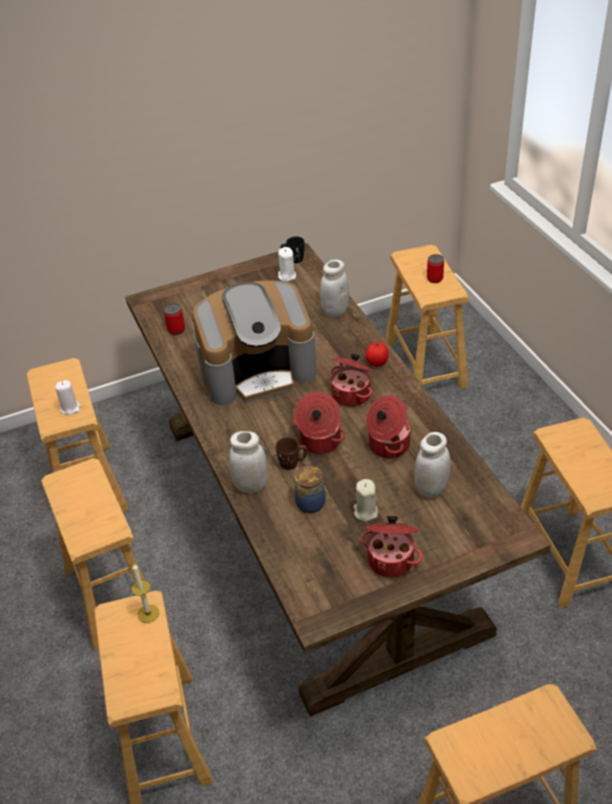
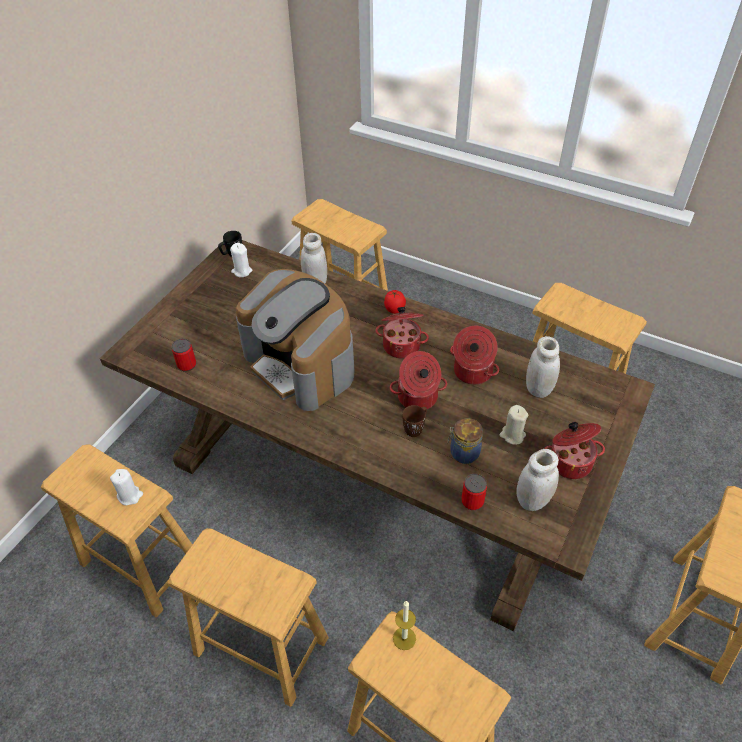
camera: 40 degrees left, 5 degrees up
(250, 485) = (402, 467): white jar -> white jar (532, 500)
(257, 370) = (301, 364): coffee machine -> coffee machine turned 105 degrees clockwise
(434, 278) = (348, 225): can -> can (472, 501)

